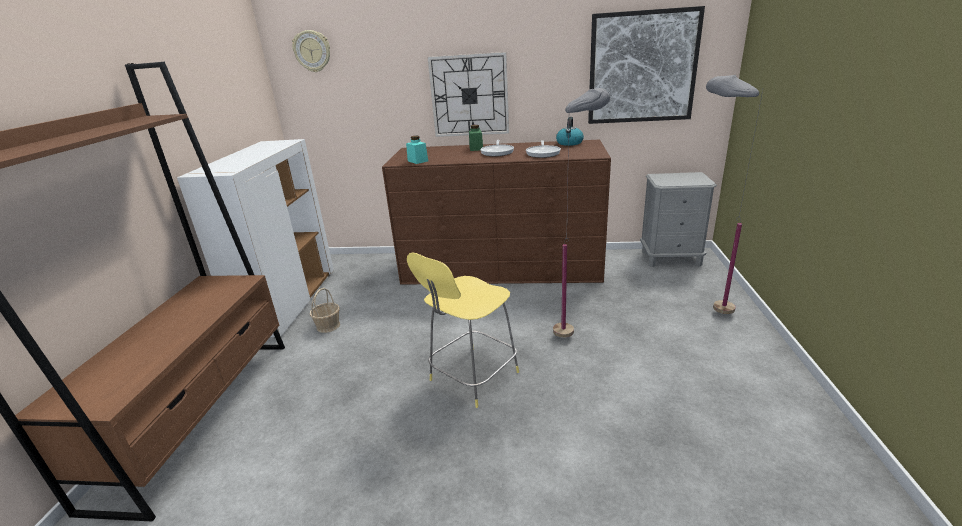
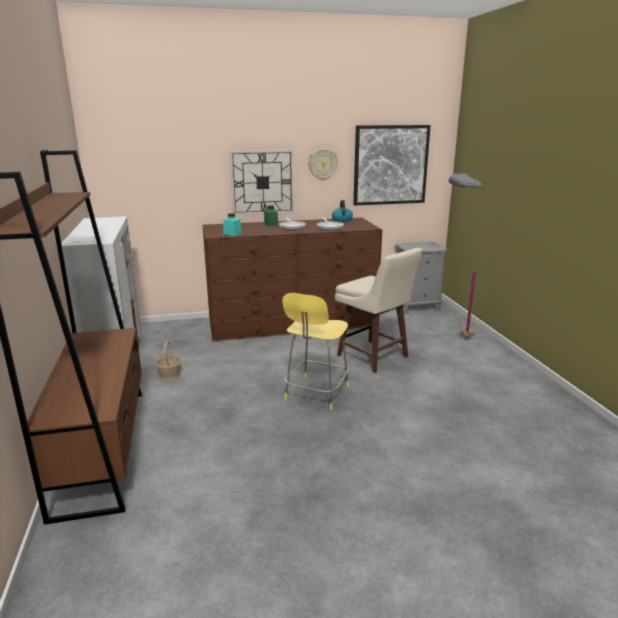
camera: 20 degrees left, 5 degrees down
(312, 51) = (126, 141): wall clock -> wall clock (322, 164)
(575, 330) = (373, 357): grey floor lamp -> beige stool

